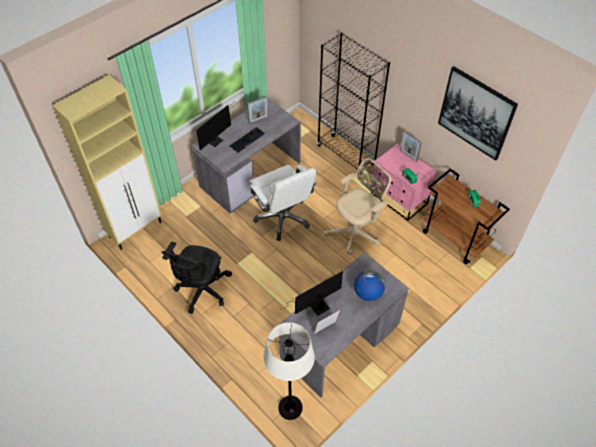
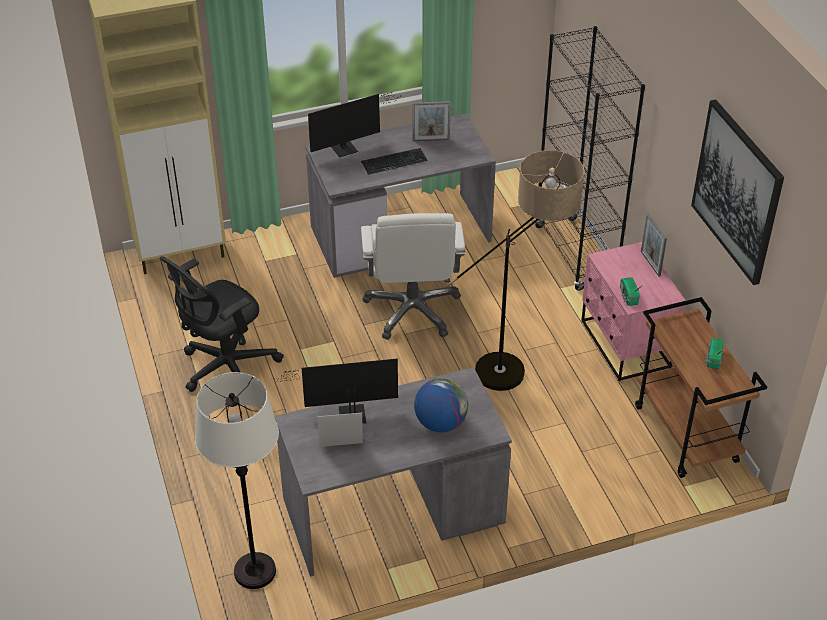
camera: 25 degrees right, 10 degrees down
(356, 232) = (519, 369): beige office chair -> floor lamp

